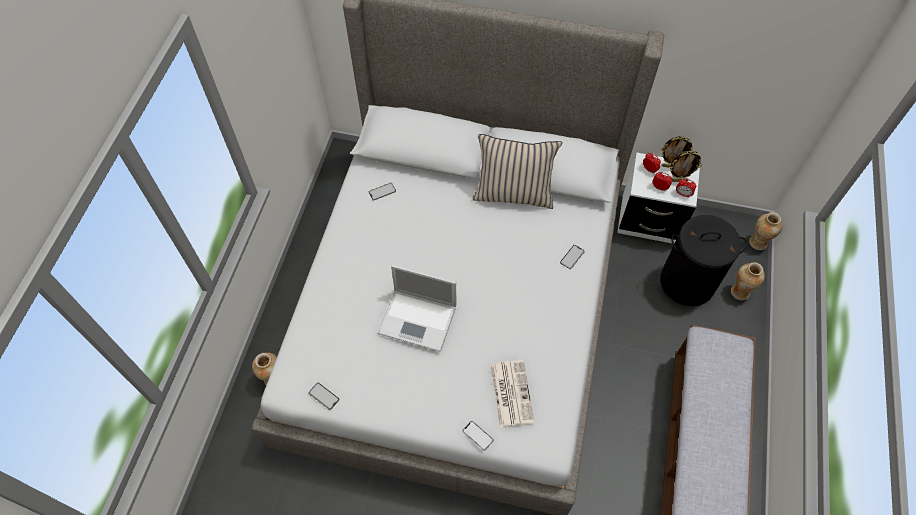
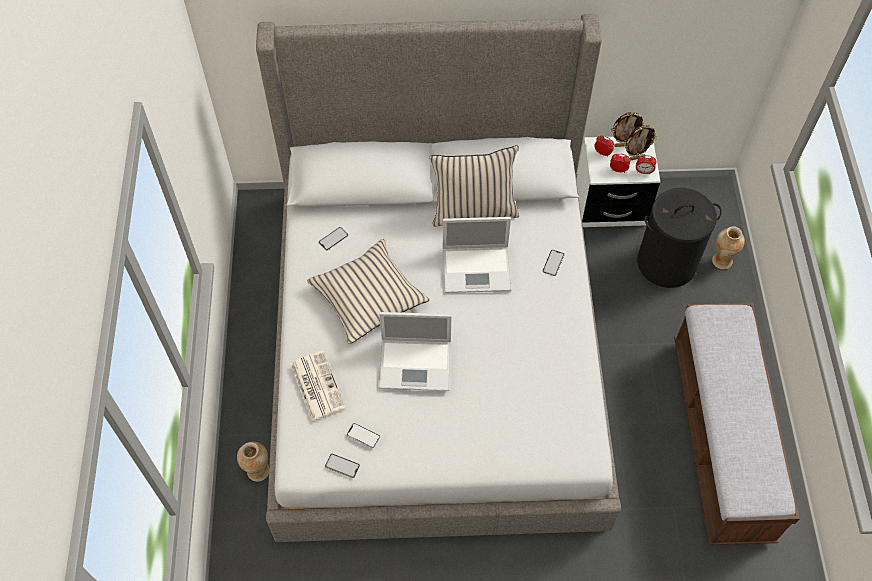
camera: 15 degrees left, 0 degrees up
(395, 249) = (368, 296): none -> beige pillow
(477, 435) = (512, 465): phone -> phone (363, 436)
(501, 247) = (478, 269): none -> laptop
(511, 392) = (532, 414): newspaper -> newspaper (316, 385)
(758, 243) = (727, 205): vase -> none

